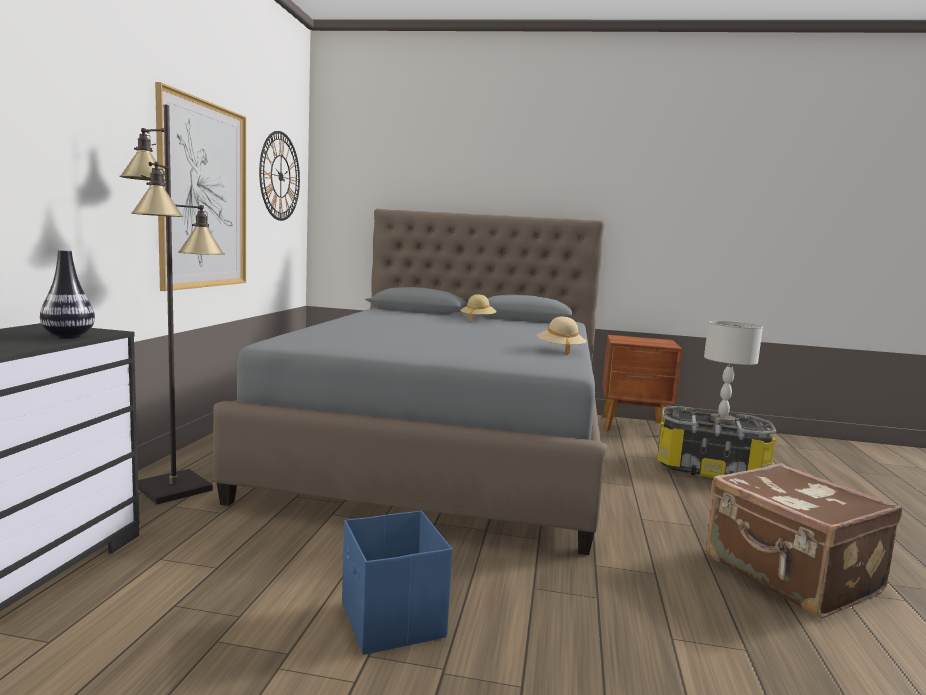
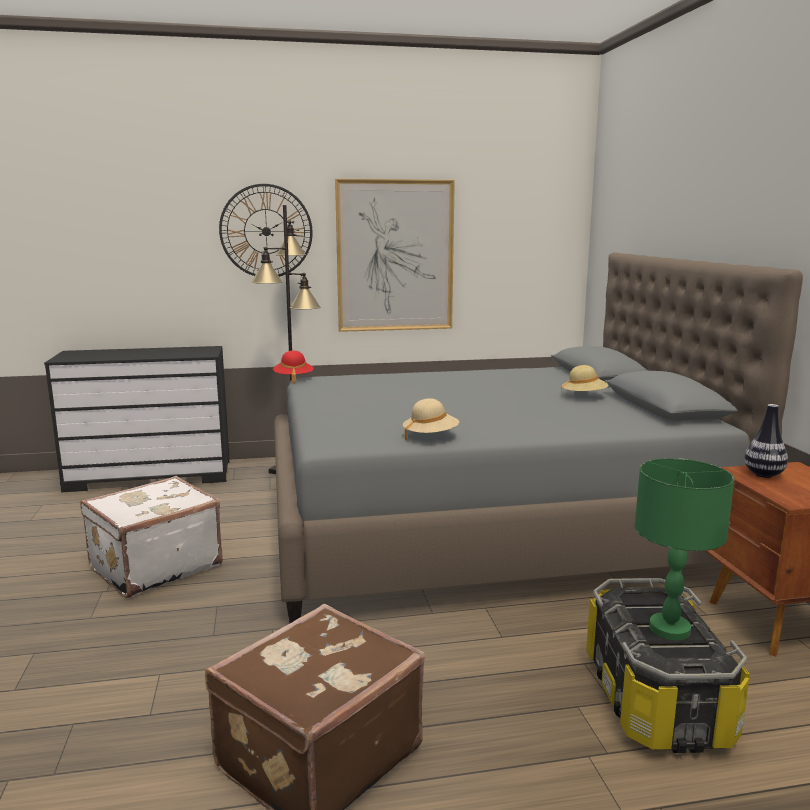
camera: 70 degrees right, 5 degrees up
(68, 336) = (184, 355): vase -> vase (763, 475)
(259, 345) = (293, 378): none -> red hat
(280, 176) = (524, 225): wall clock -> wall clock (266, 231)
(392, 621) = (154, 566): blue storage box -> white suitcase
(722, 420) = (668, 629): grey table lamp -> green table lamp

